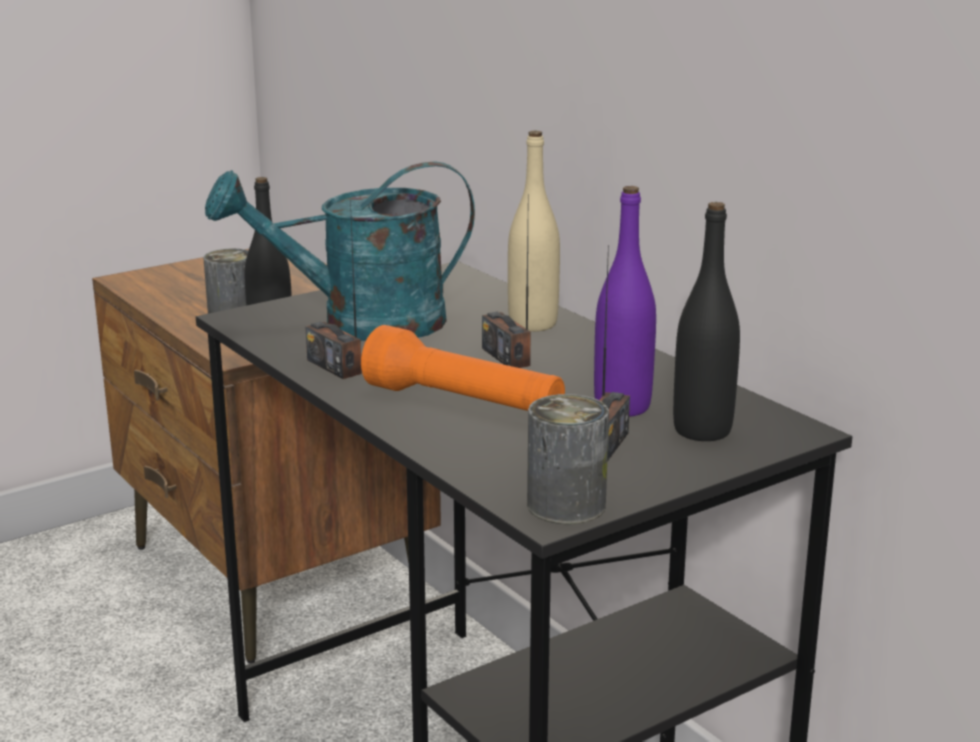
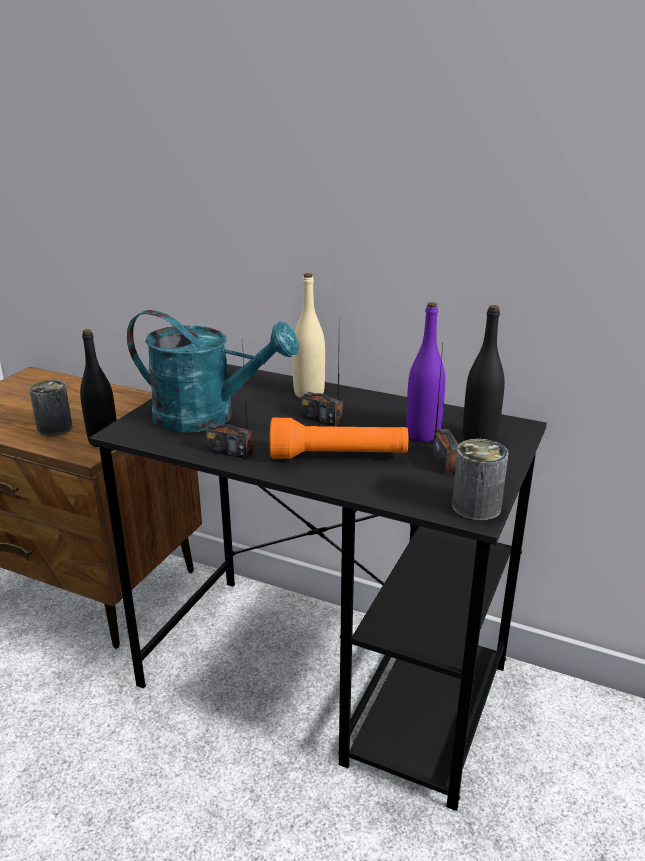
camera: 30 degrees left, 5 degrees up
(361, 324) = (208, 417): turquoise watering can -> turquoise watering can turned 120 degrees counterclockwise

